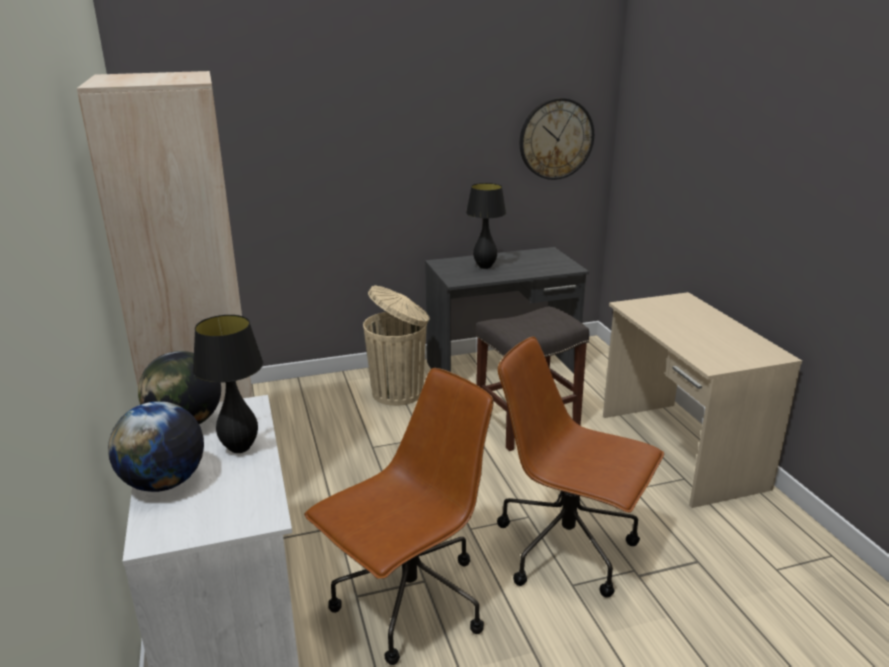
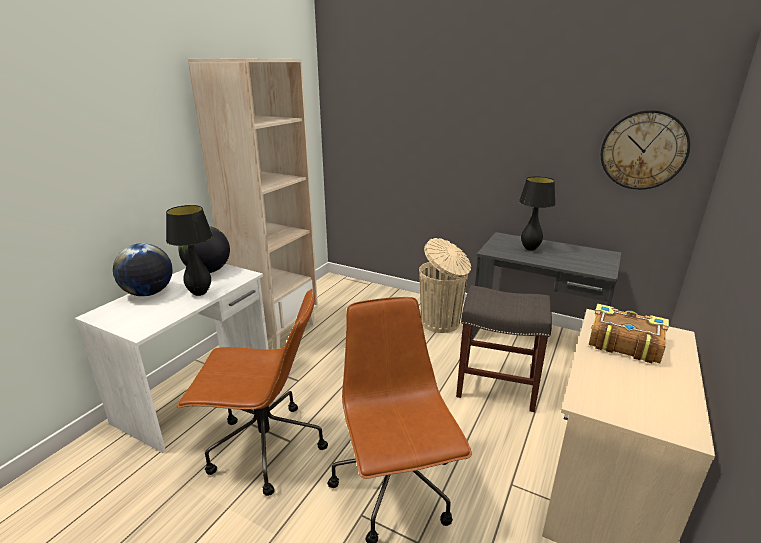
camera: 45 degrees right, 0 degrees up
(668, 317) = (623, 342): none -> book

